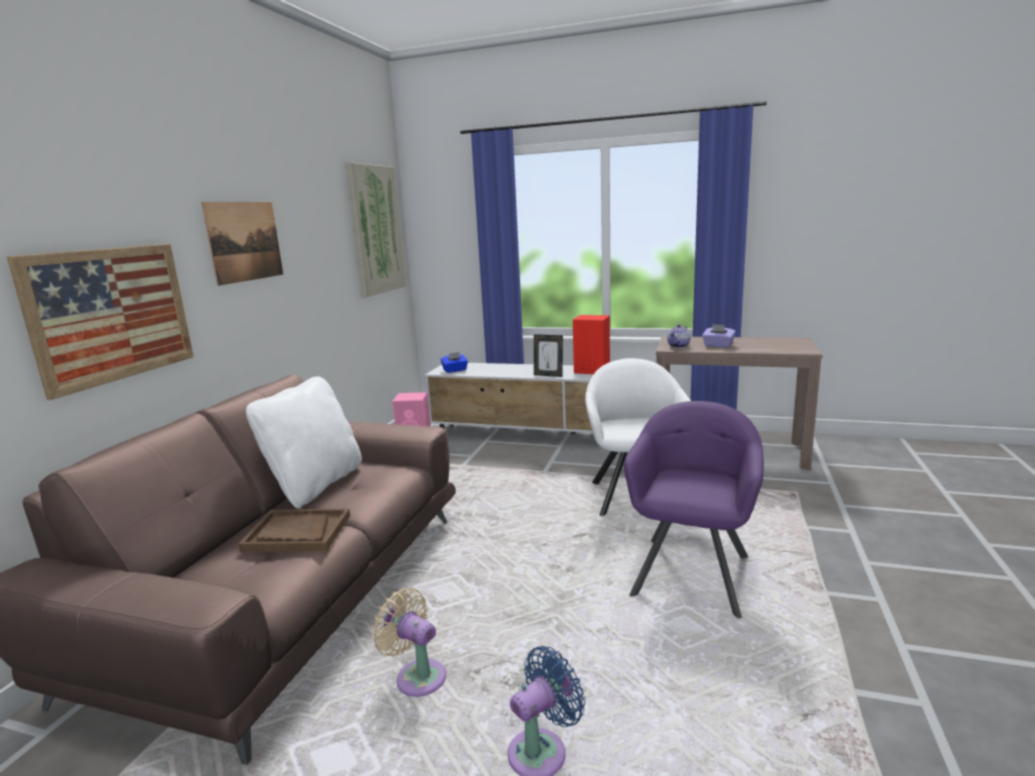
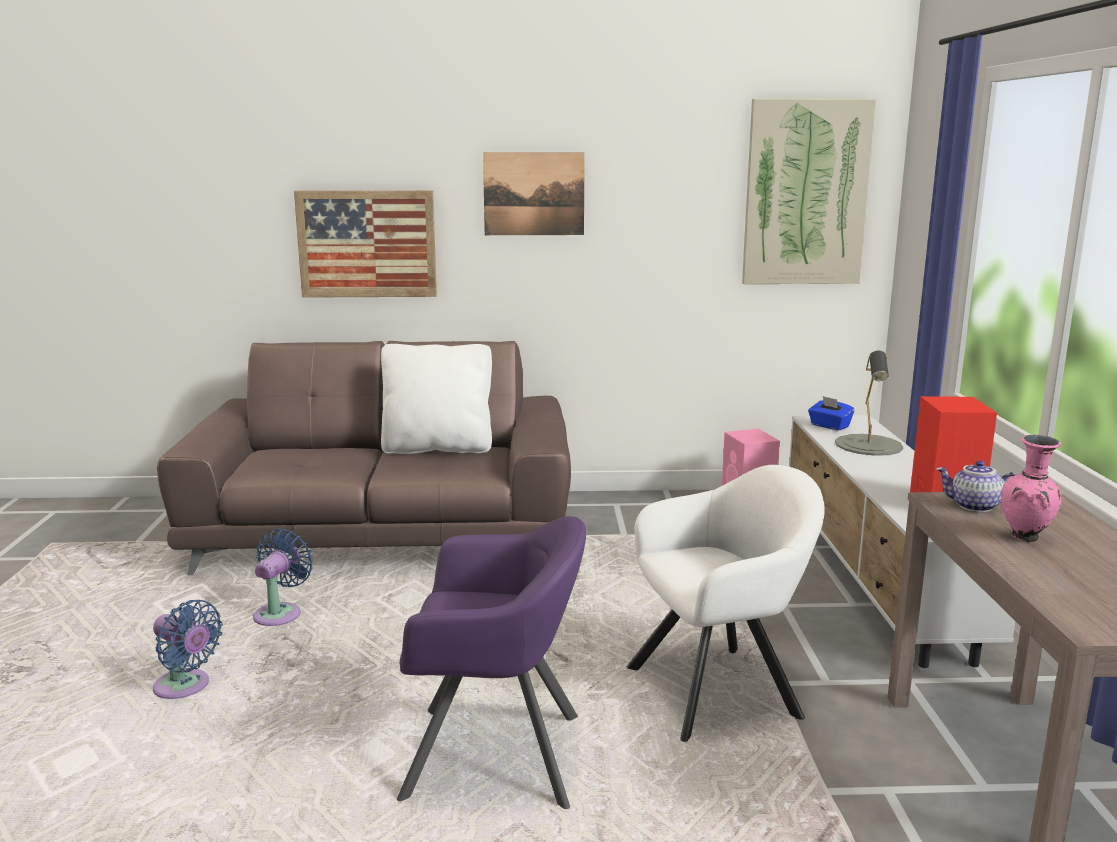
camera: 70 degrees right, 0 degrees up
(297, 533) = (339, 462): brown tray -> none
(417, 676) = (280, 613): beige fan -> blue fan
(496, 369) = (868, 445): none -> grey table lamp
(548, 375) = (874, 479): picture frame -> none
(718, 346) = (1026, 538): purple tissue box -> pink vase

